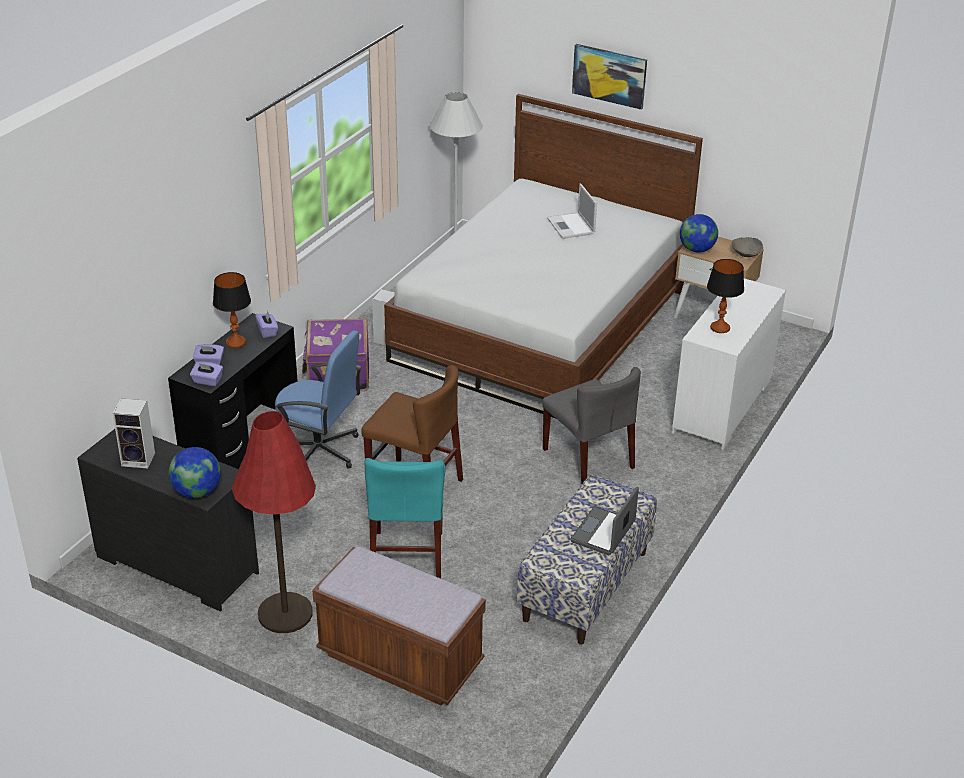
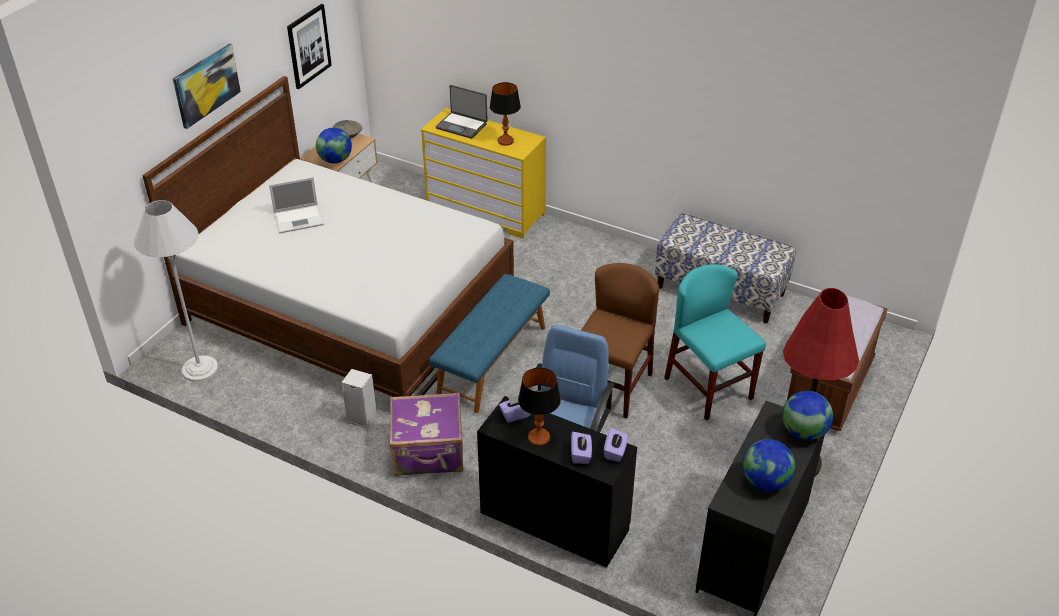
camera: 90 degrees left, 5 degrees up
(140, 459) = (765, 482): speaker -> globe
(407, 557) = (708, 388): turquoise chair -> turquoise chair turned 120 degrees counterclockwise
(460, 409) = (491, 360): none -> blue bench
(589, 459) = (562, 284): grey chair -> none
(604, 532) = (729, 238): laptop -> laptop (462, 125)
(723, 406) = (486, 211): white dresser -> yellow dresser
(750, 137) = (308, 46): none -> picture

